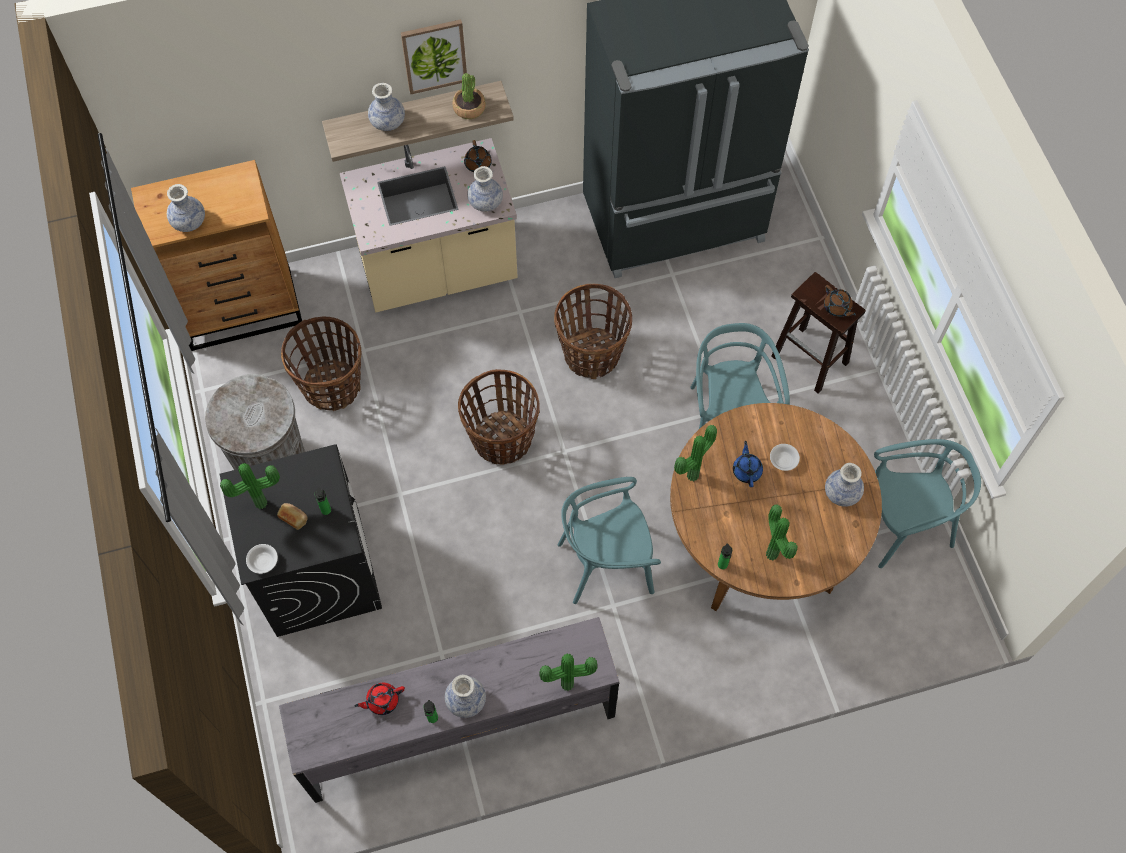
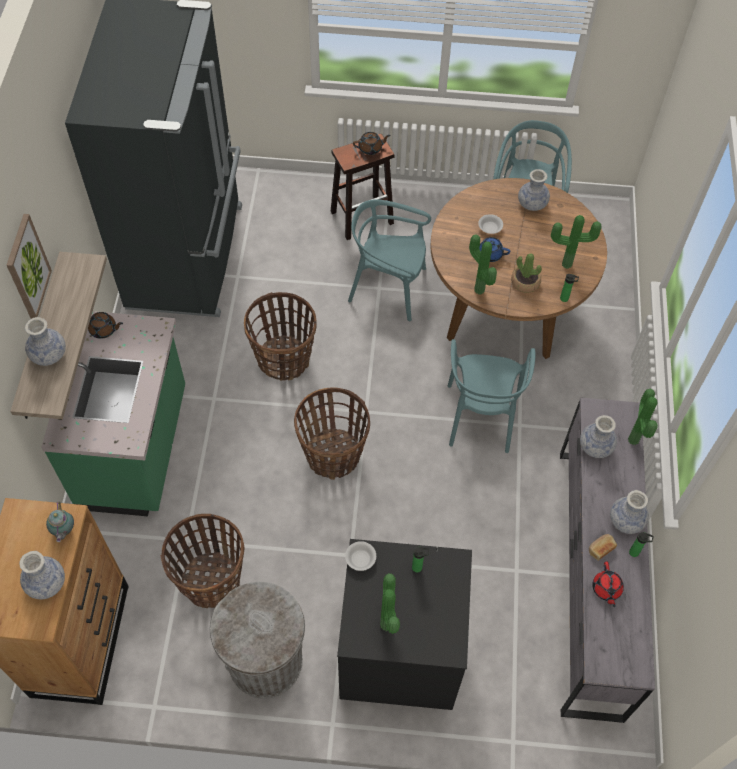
camera: 70 degrees left, 5 degrees down
(239, 213) = (63, 531): none -> teapot
(263, 561) = (450, 640): white bowl -> white bowl (360, 558)
(293, 518) = (414, 599): bread -> bread (600, 548)
(438, 271) = (136, 449): beige counter -> green counter
(469, 108) = (75, 285): potted plant -> potted plant (525, 282)
(485, 202) = (148, 337): vase -> vase (595, 447)

